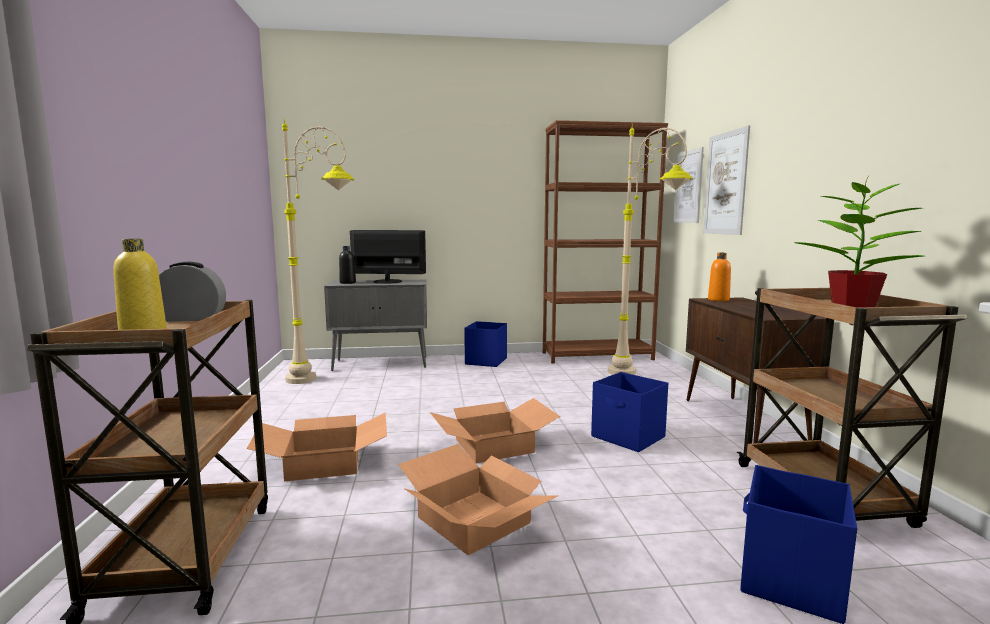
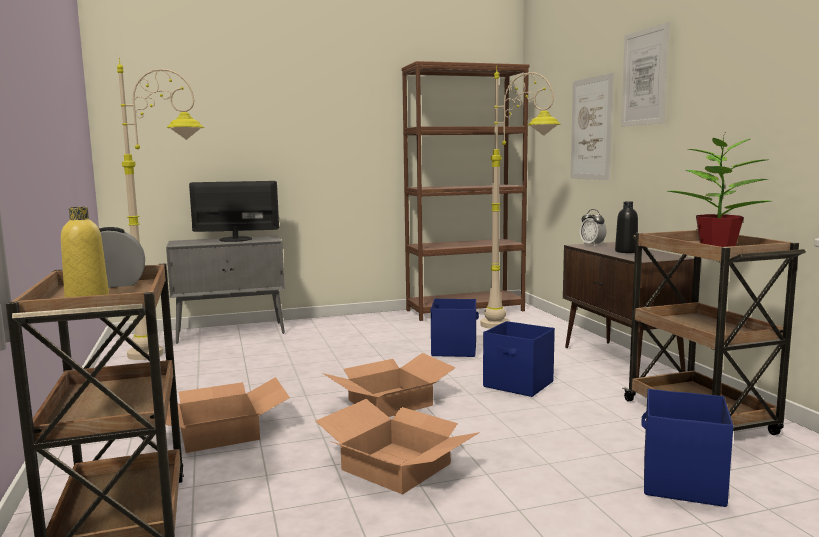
camera: 10 degrees left, 0 degrees up
(347, 283) = (190, 242): black bottle -> black bottle (626, 251)
(486, 361) = (349, 322): blue storage box -> blue storage box (454, 349)
(688, 187) = (552, 130): picture -> picture (644, 77)
(718, 299) = (592, 245): orange bottle -> alarm clock

